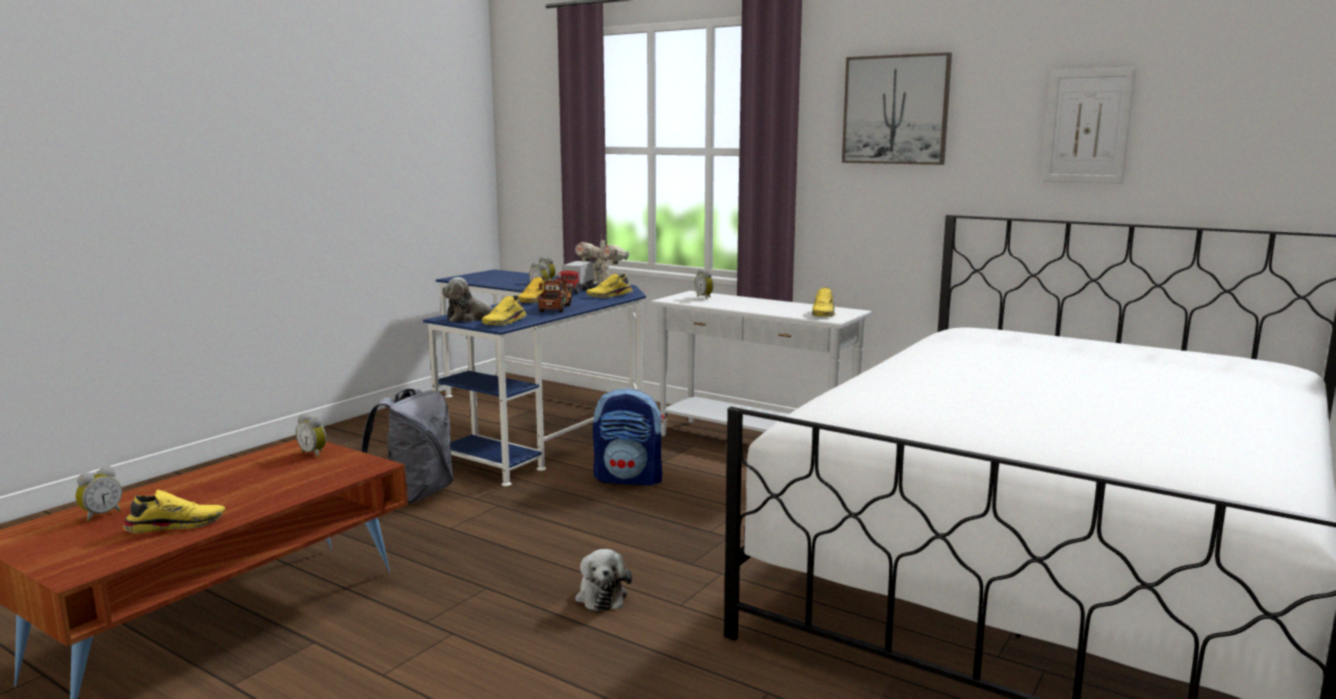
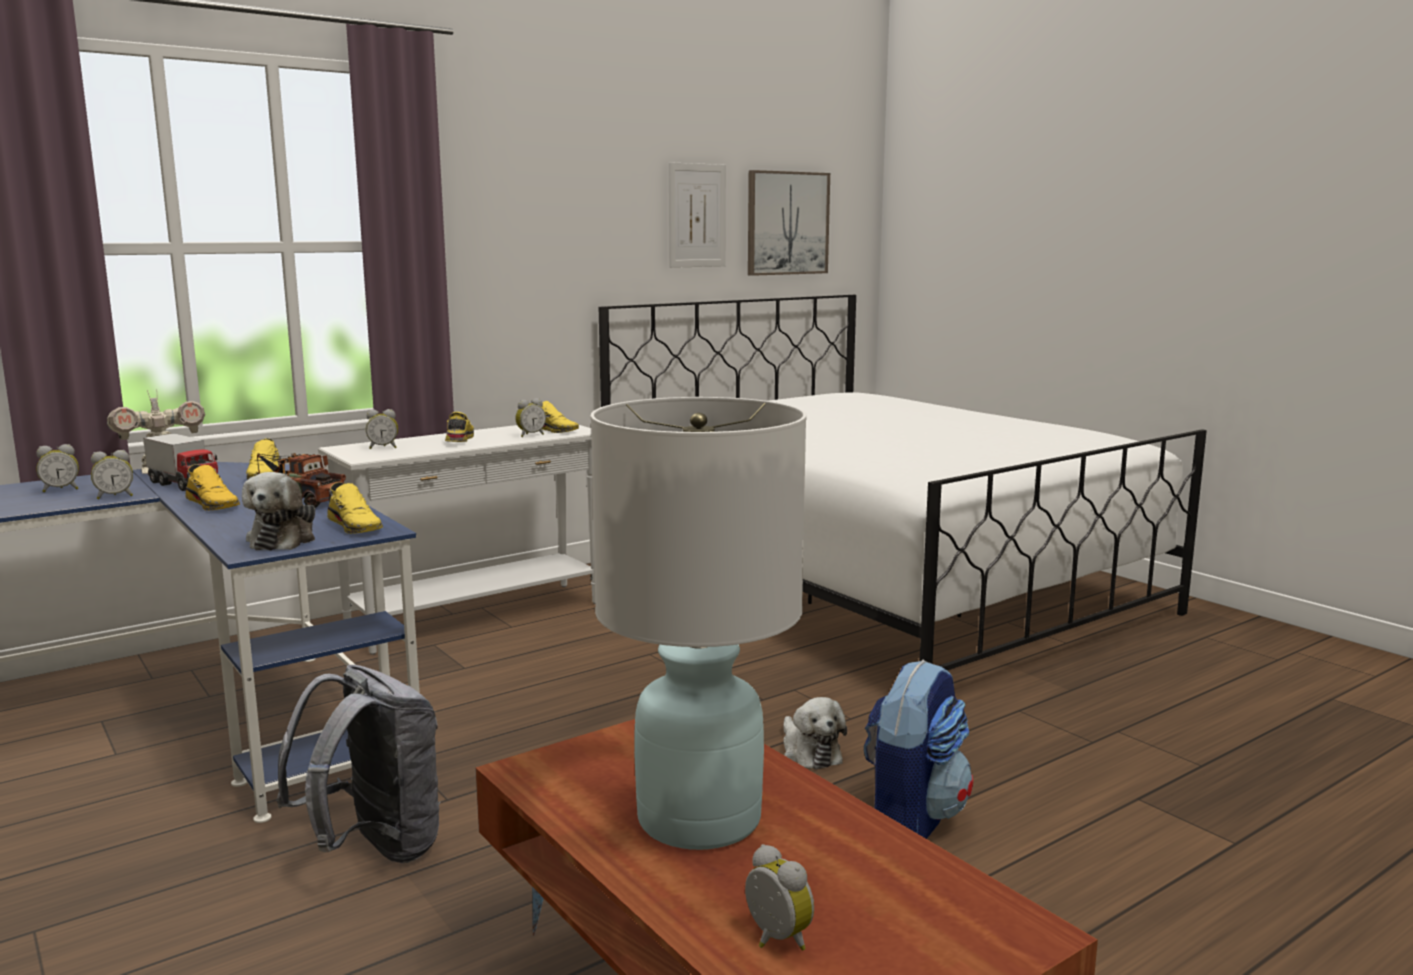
camera: 70 degrees left, 0 degrees up
(176, 525) = (856, 859): yellow shoe -> yellow shoe (458, 440)
(236, 485) = (698, 818): none -> white table lamp
(314, 453) = (586, 759): alarm clock -> alarm clock (530, 435)
(601, 595) = (809, 752): plush toy -> plush toy turned 60 degrees clockwise
(629, 479) = (498, 693): backpack -> backpack (911, 817)
(896, 110) = (533, 195): picture -> picture (787, 223)

